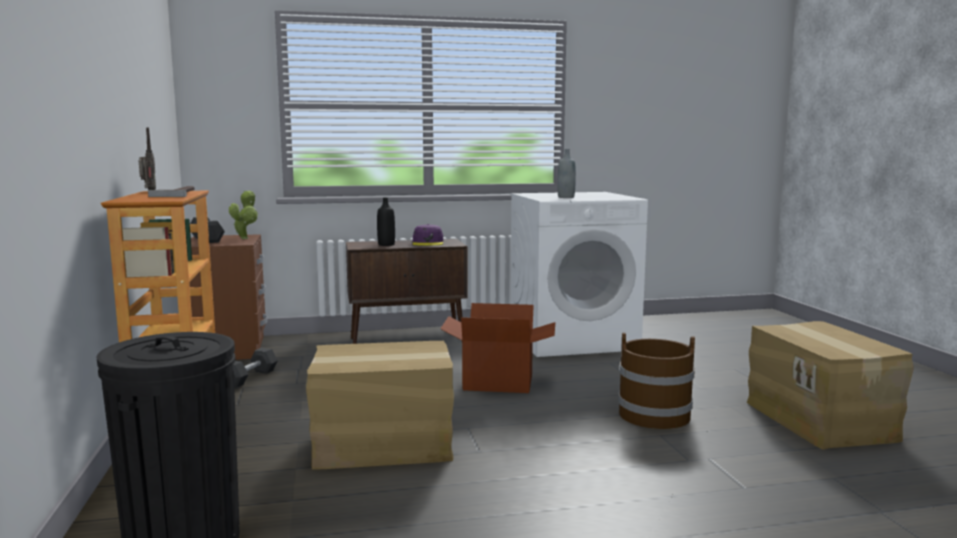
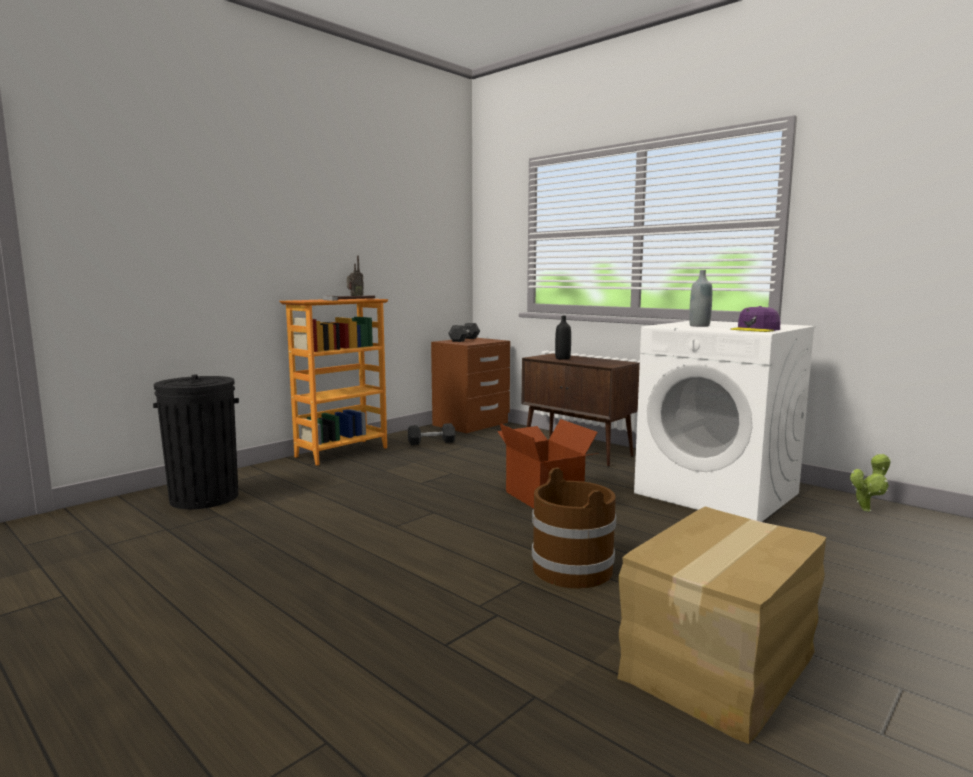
camera: 55 degrees right, 0 degrees up
(245, 238) = (486, 341): potted plant -> potted plant (867, 509)
(382, 445) = (370, 499): cardboard box -> none
(428, 243) = (598, 361): purple cap -> purple cap (755, 329)

